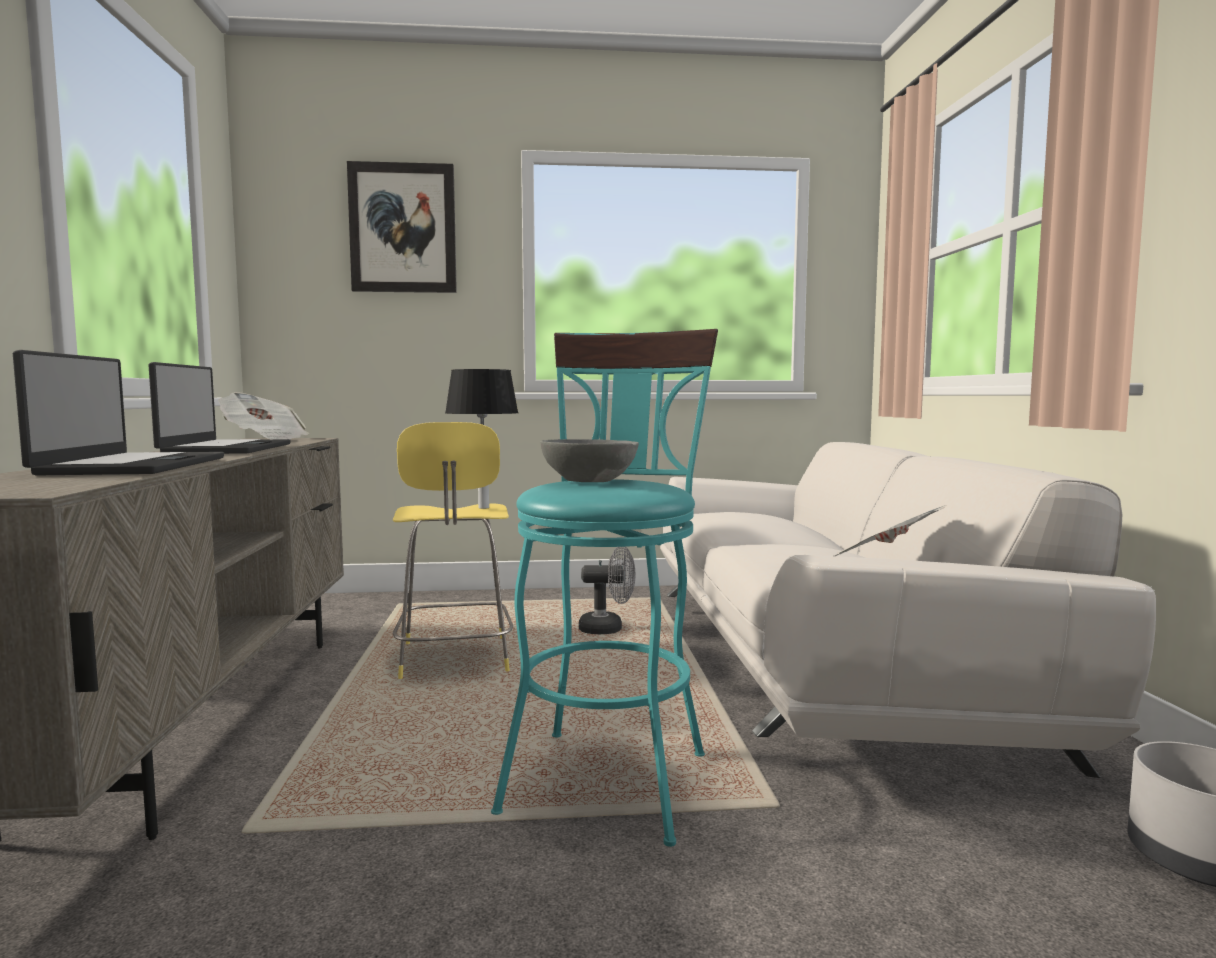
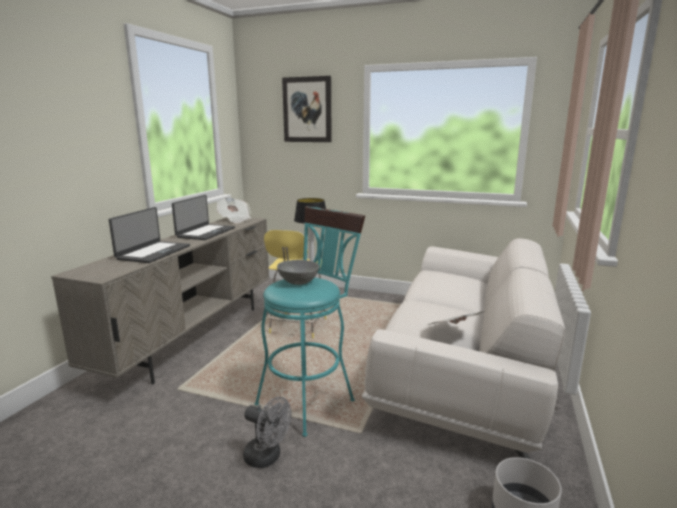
camera: 25 degrees right, 10 degrees up
(608, 629) = (377, 322): grey fan -> grey fan (267, 457)

